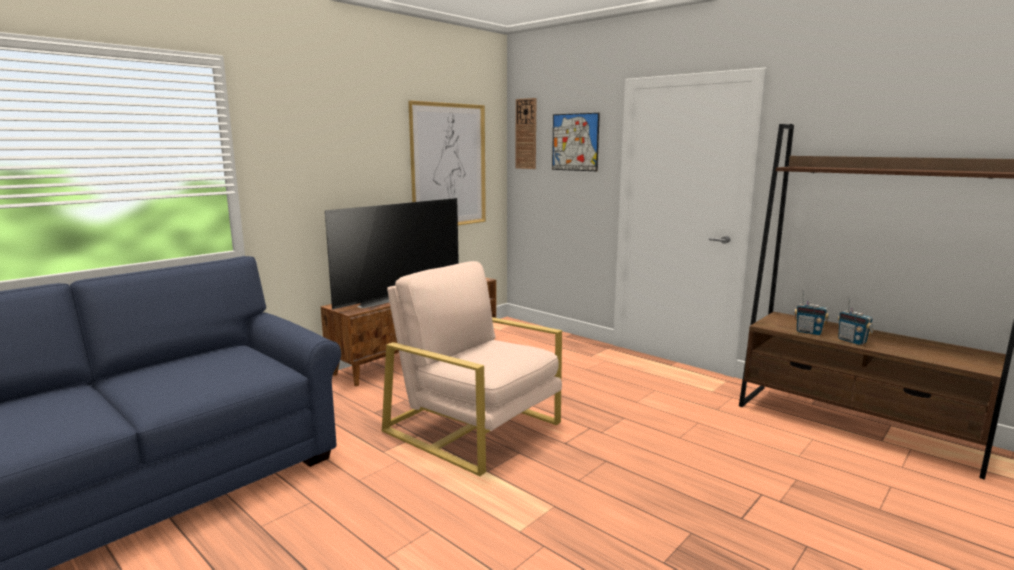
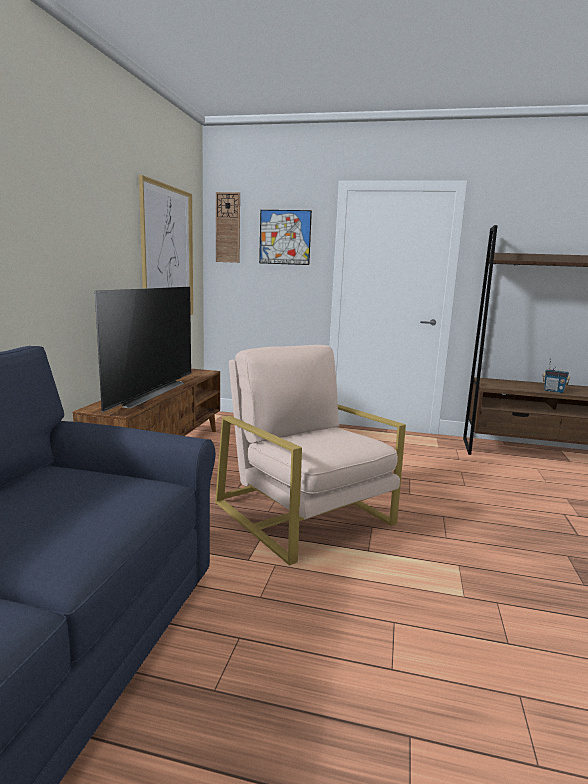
camera: 30 degrees left, 0 degrees up
(474, 427) = (305, 513): beige armchair -> beige armchair turned 45 degrees clockwise
(808, 332) = (521, 388): radio -> none

